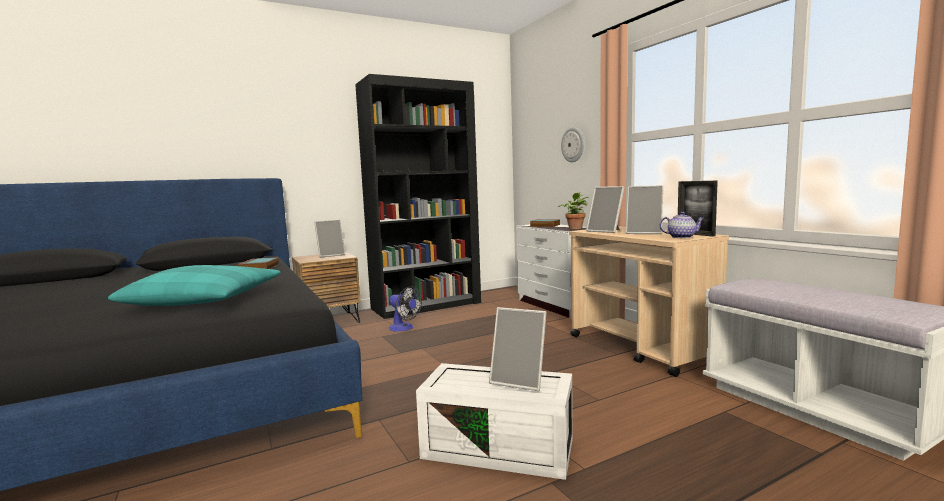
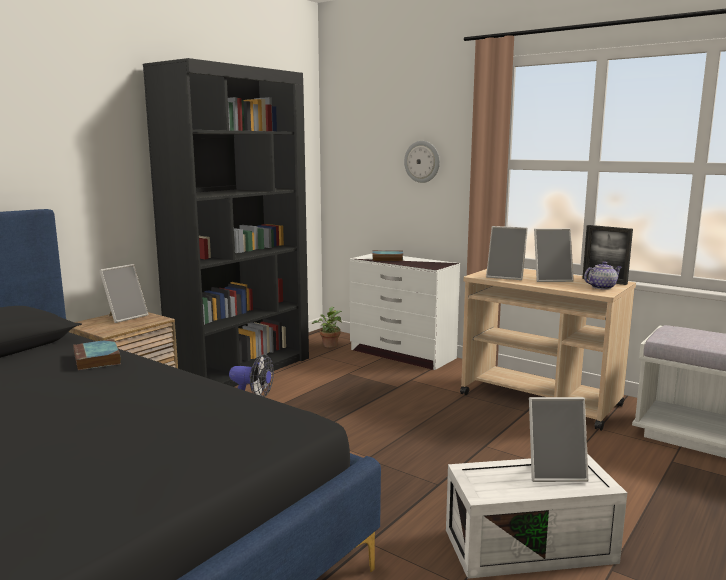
camera: 25 degrees left, 5 degrees up
(205, 300) = (157, 435): turquoise pillow -> none
(575, 228) = (434, 264): potted plant -> potted plant (329, 344)

